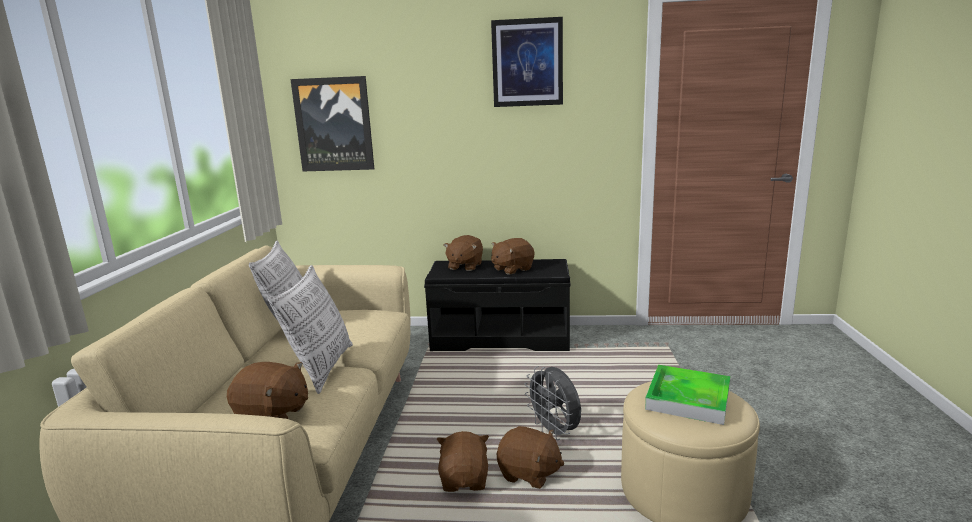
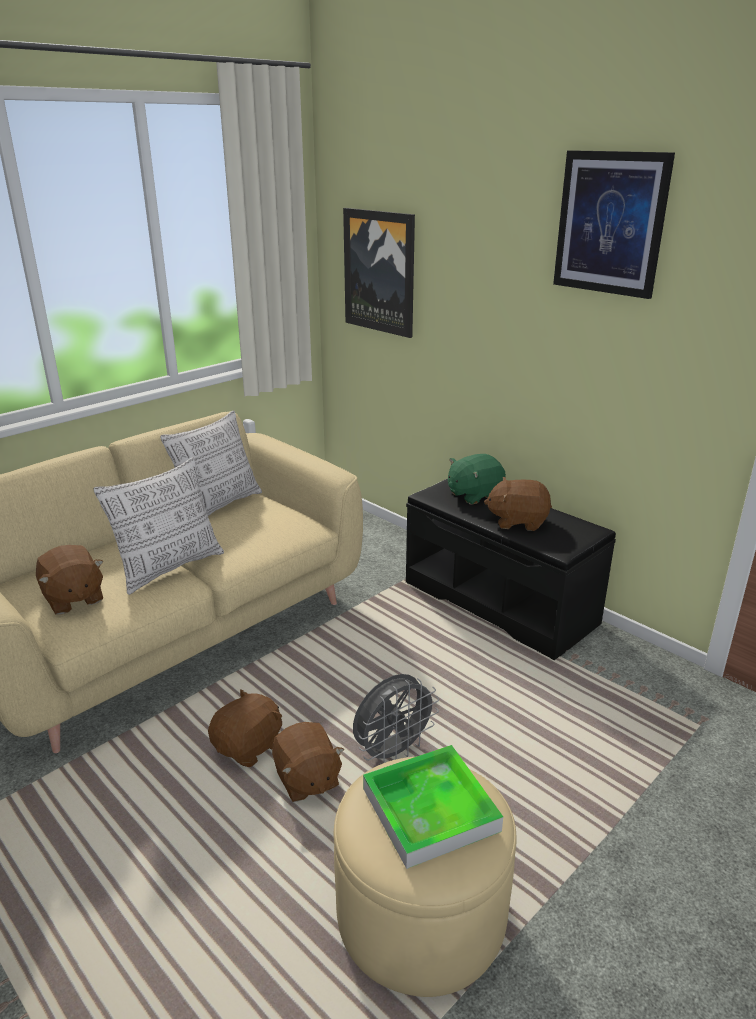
camera: 40 degrees right, 10 degrees up
(464, 266) = (474, 495): brown plush toy -> green plush toy
(555, 432) = (393, 751): grey fan -> grey fan turned 135 degrees counterclockwise

